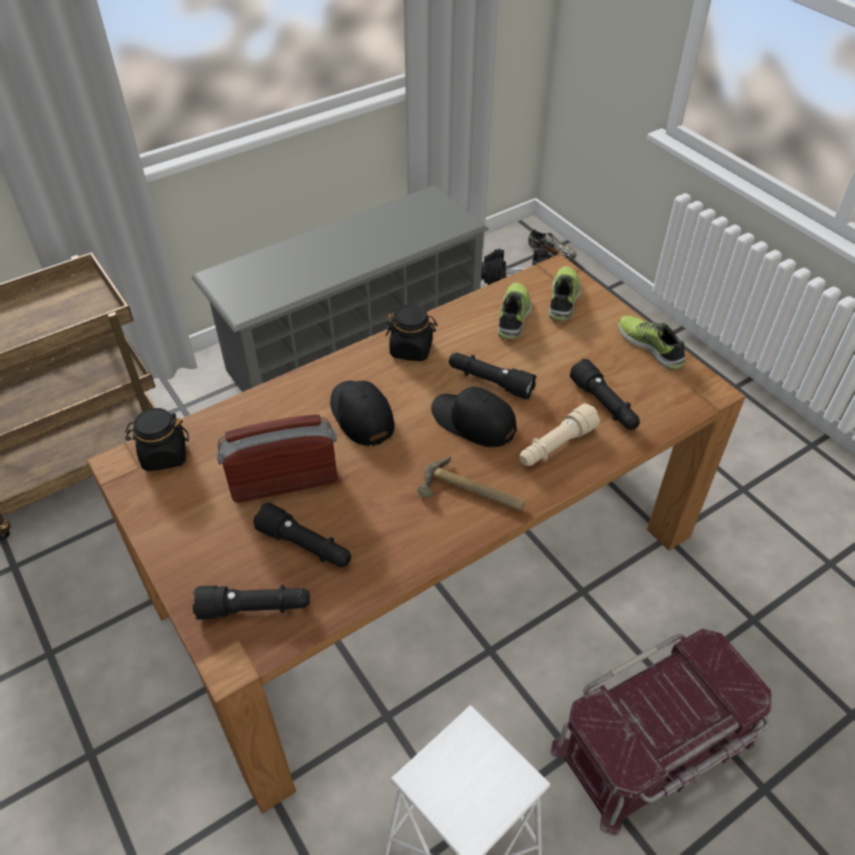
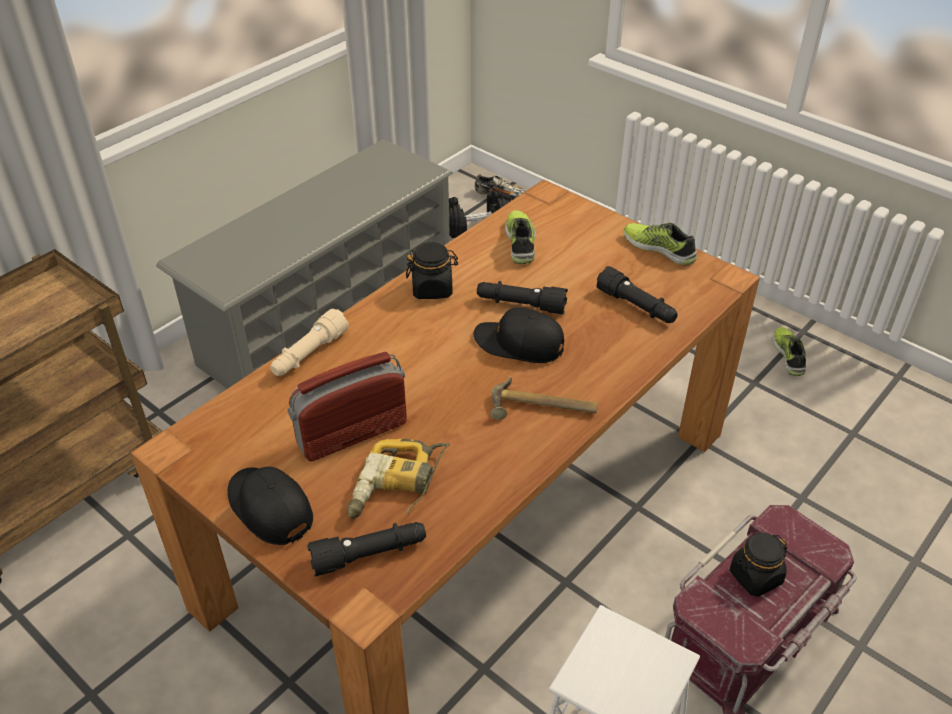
camera: 15 degrees left, 5 degrees down
(164, 455) = (214, 432): black jar -> black jar (755, 577)
(305, 546) = (398, 487): black flashlight -> power drill
(361, 416) = (406, 358): black cap -> black cap (269, 508)
(556, 446) = (605, 350): beige flashlight -> beige flashlight (309, 354)
(564, 299) = (563, 219): shoe -> shoe (789, 355)

